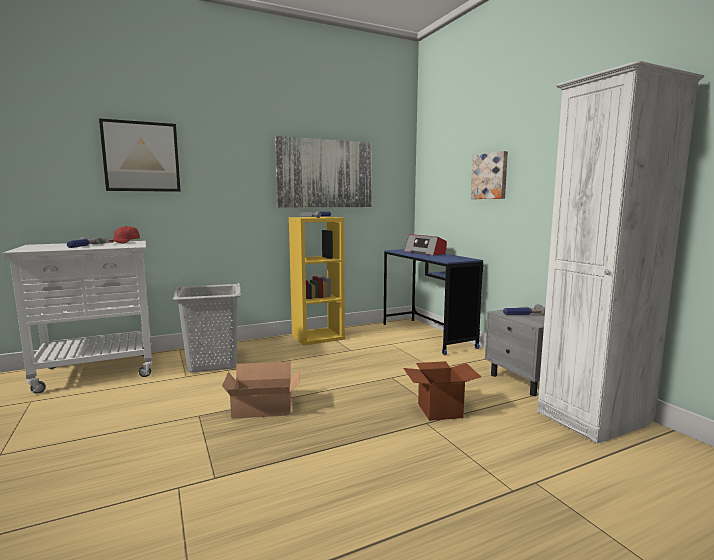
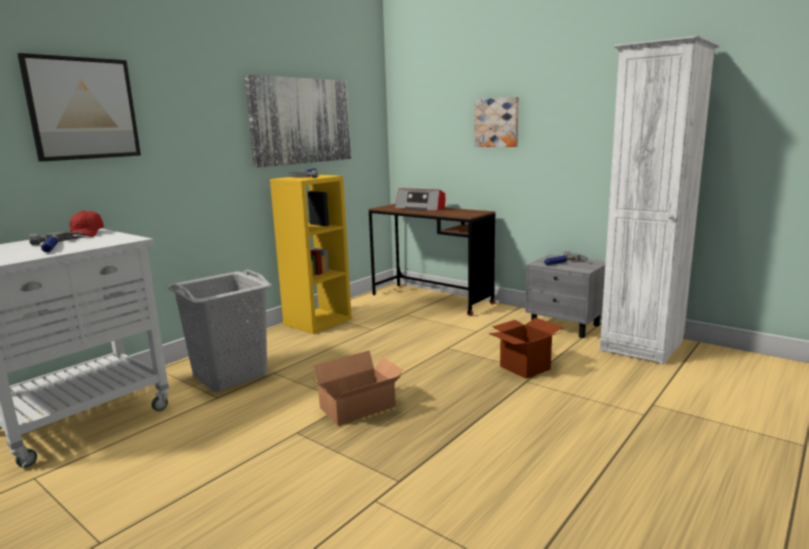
camera: 25 degrees left, 5 degrees up
(427, 335) = (431, 299): blue desk -> brown desk

